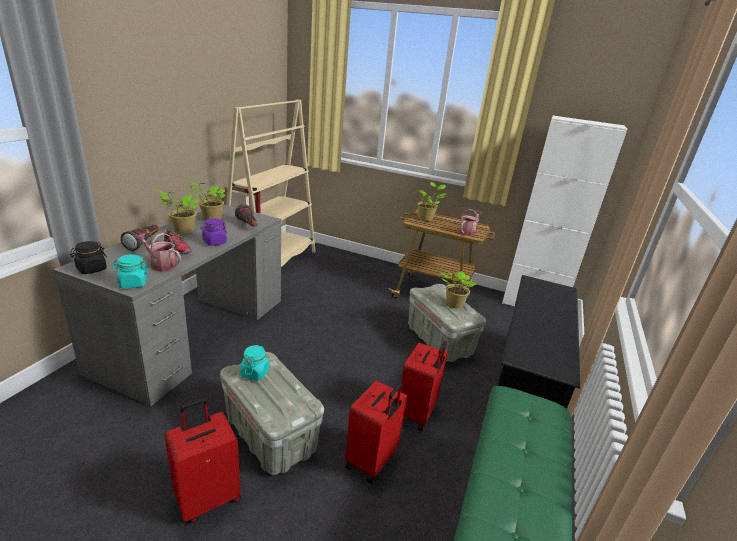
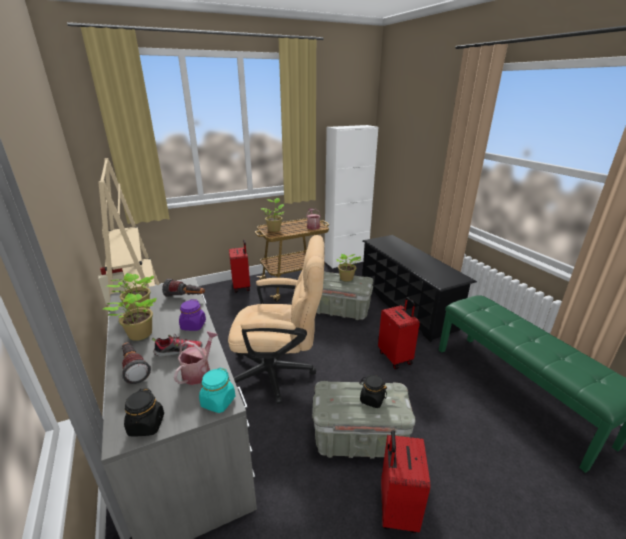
camera: 45 degrees left, 0 degrees up
(161, 264) = (199, 371): watering can -> watering can turned 135 degrees clockwise
(255, 373) = (338, 400): turquoise jar -> none
(276, 393) = (372, 399): none -> black jar
(303, 346) = (279, 372): none -> beige office chair
(372, 461) = (420, 399): red suitcase -> red suitcase (242, 286)

